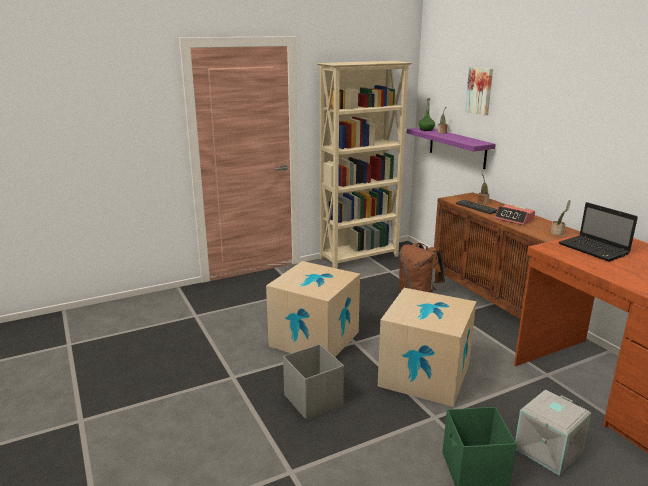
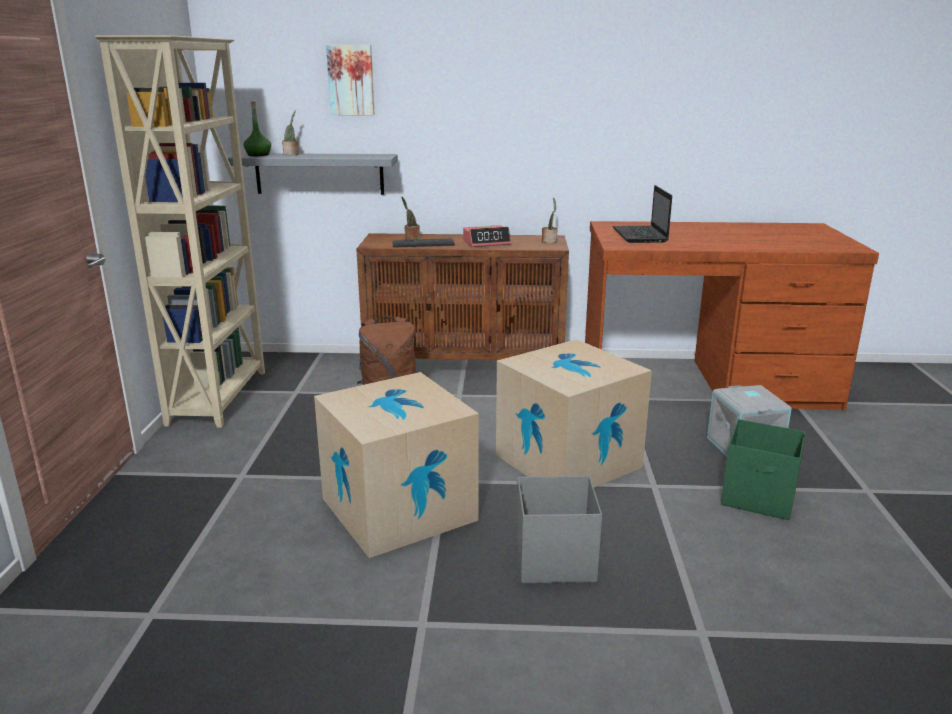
camera: 60 degrees left, 0 degrees up
(457, 147) = (319, 174): purple shelf -> grey shelf
(594, 249) = (640, 236): laptop -> laptop turned 90 degrees clockwise

